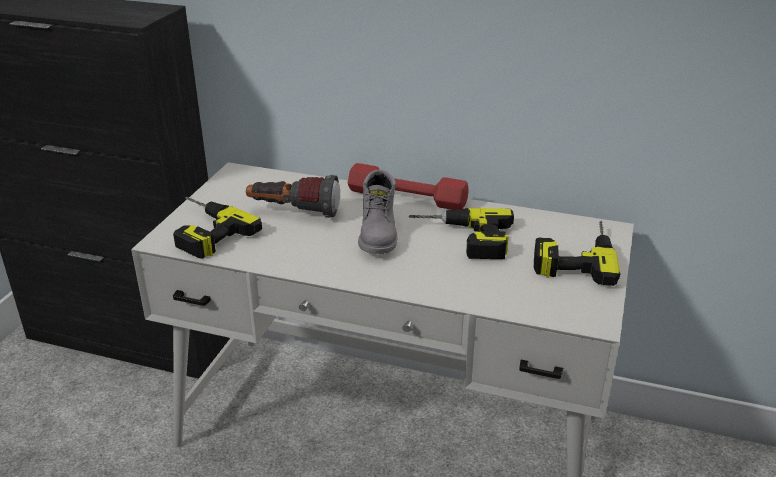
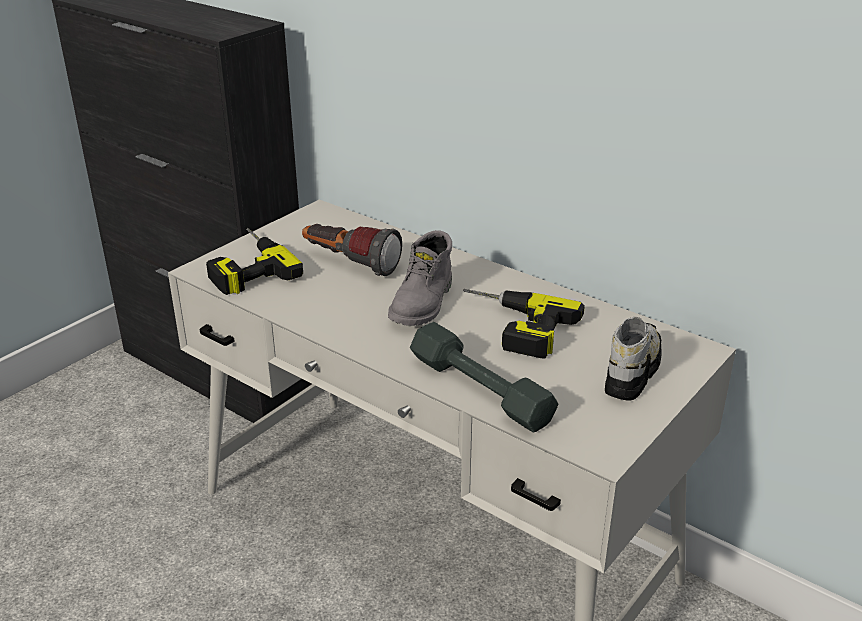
camera: 20 degrees right, 0 degrees up
(407, 198) = (482, 270): red dumbbell -> none
(472, 293) = (481, 389): none -> grey dumbbell
(574, 255) = (632, 371): power drill -> shoe

